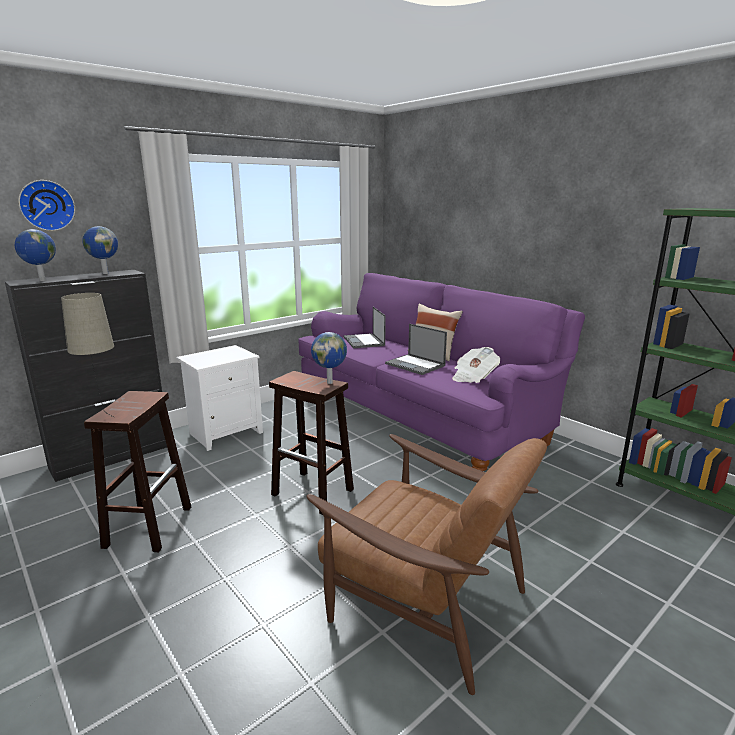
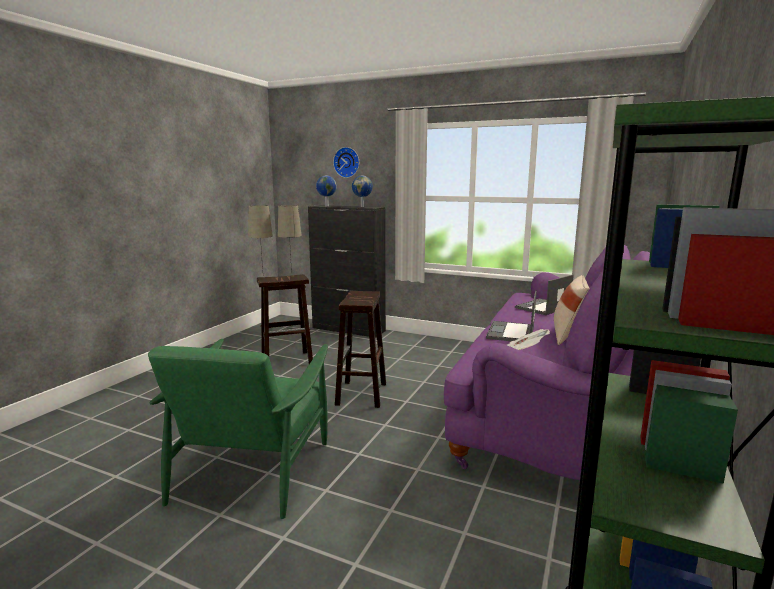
camera: 65 degrees right, 5 degrees down
(135, 399) = (291, 277): none -> beige table lamp
(226, 432) = (412, 345): white nightstand -> none
(330, 382) = (366, 302): globe -> none
(423, 601) = (253, 467): brown armchair -> green armchair

